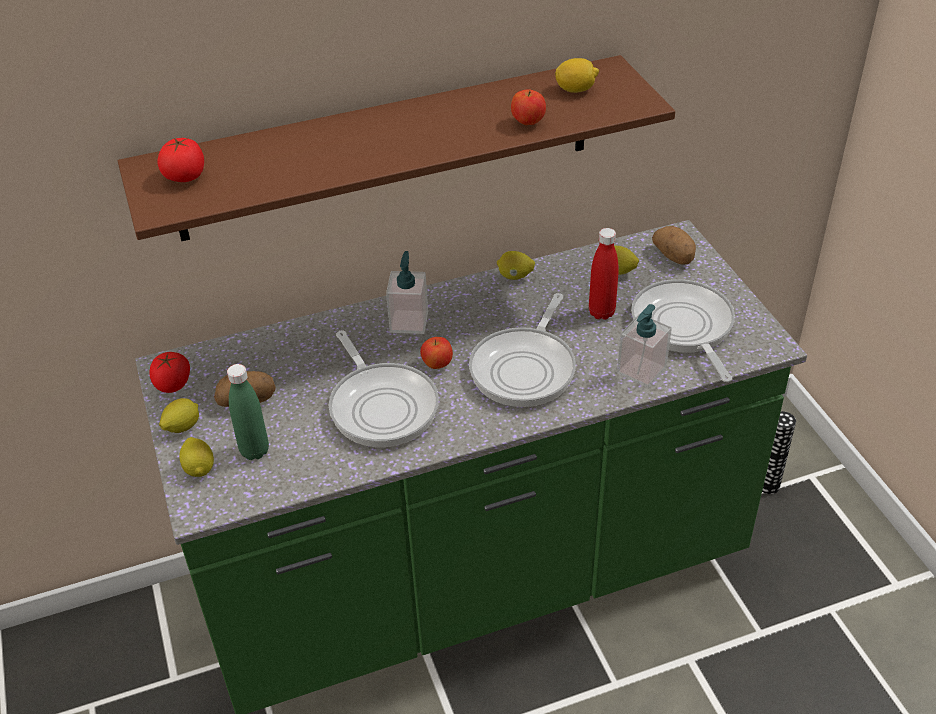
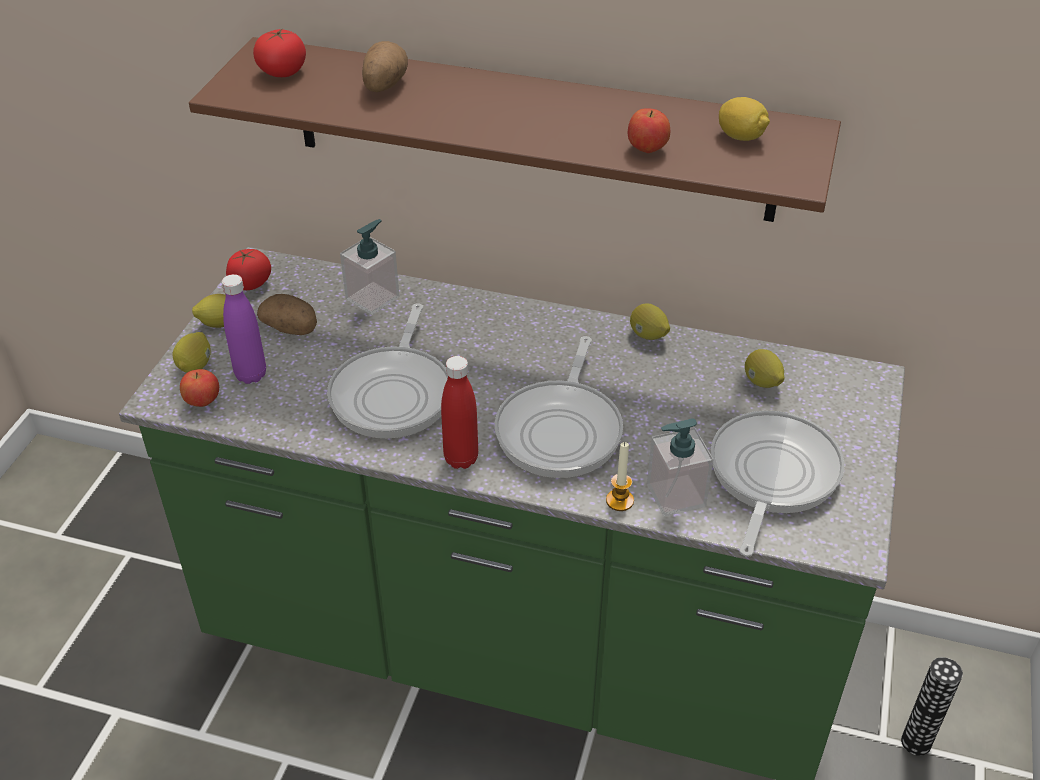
camera: 35 degrees right, 0 degrees up
(254, 451) = (251, 375): green bottle -> purple bottle
(409, 322) = (500, 329): soap dispenser -> soap dispenser (373, 298)
(437, 364) = (482, 382): apple -> apple (202, 402)
(525, 368) = (561, 429): frying pan -> frying pan turned 45 degrees counterclockwise
(601, 313) = (698, 415): red bottle -> red bottle (461, 459)
(611, 393) = (619, 501): none -> candle
(674, 257) = (842, 397): potato -> potato (384, 85)

